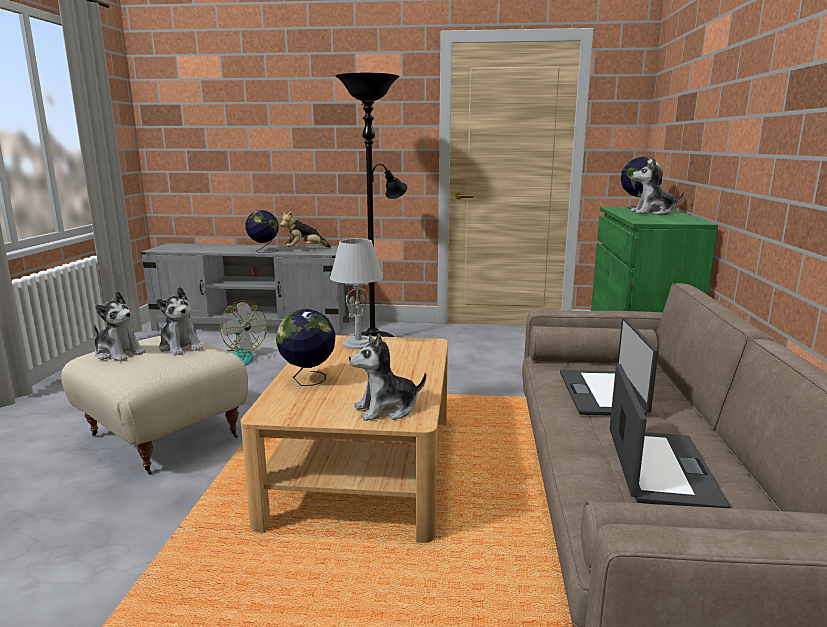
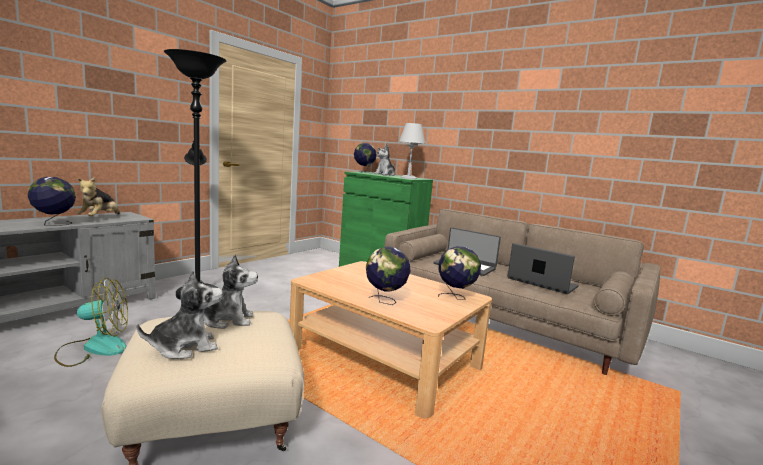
camera: 60 degrees left, 5 degrees down
(358, 343) = (335, 276): grey table lamp -> grey table lamp (408, 178)
(386, 409) = (455, 297): plush toy -> globe

